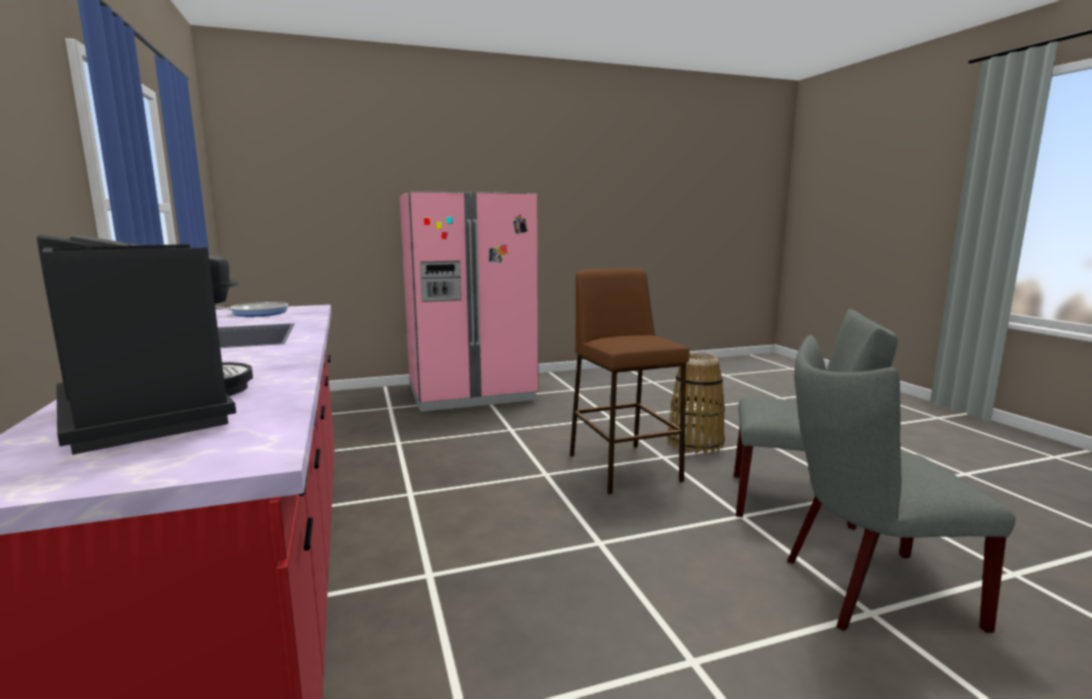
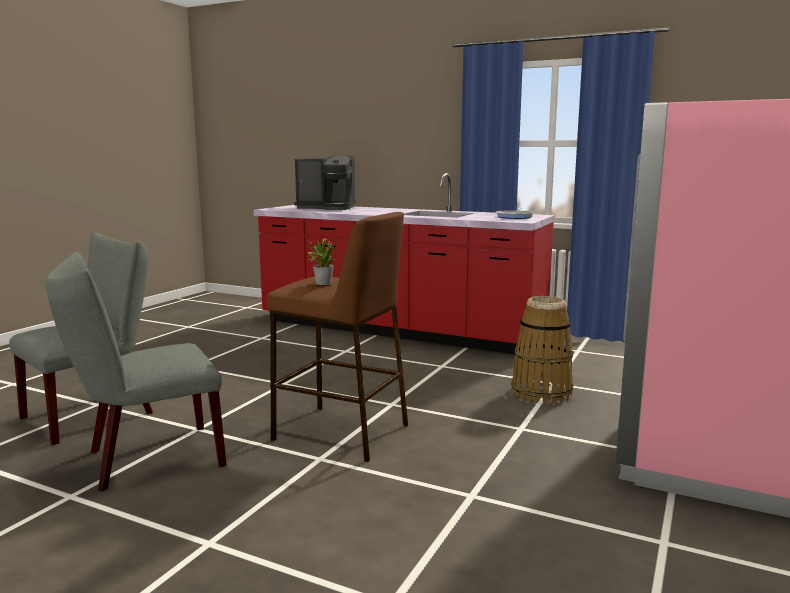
camera: 135 degrees right, 0 degrees up
(641, 336) = (321, 283): none -> potted plant
(695, 443) = (307, 496): basket -> basket (541, 392)

